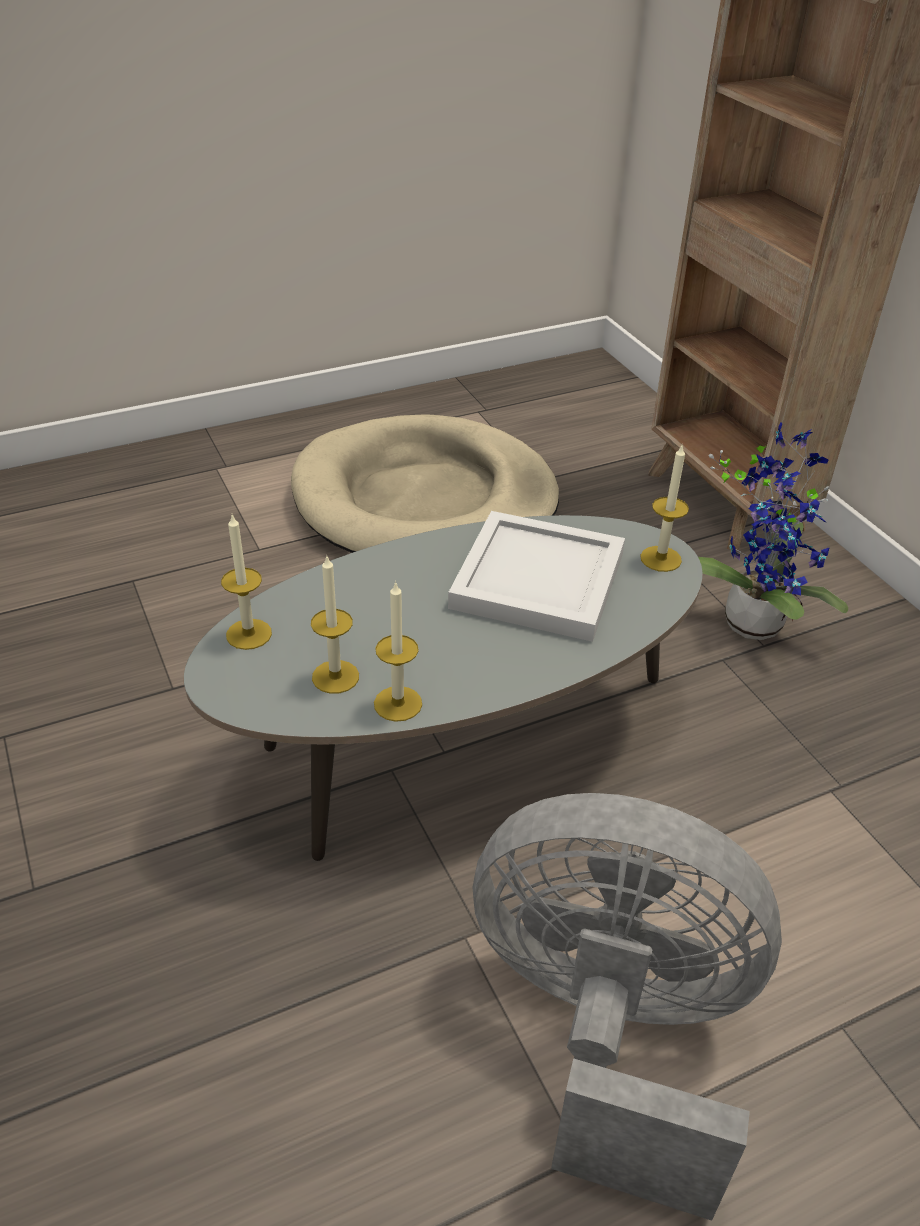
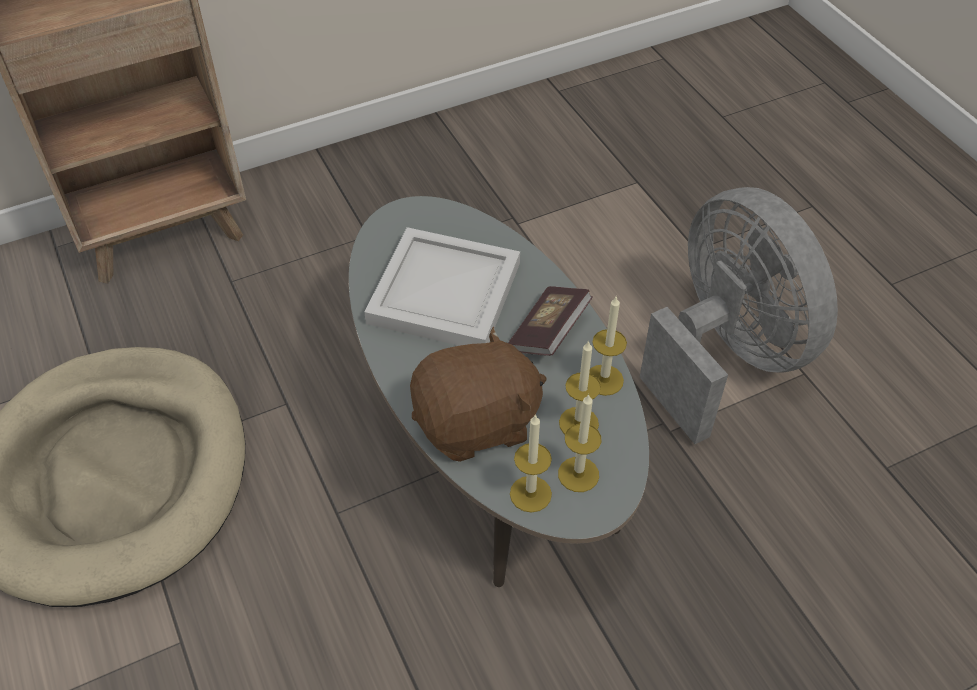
camera: 90 degrees left, 10 degrees up
(347, 599) = (477, 423): none -> brown plush toy
(476, 660) = (548, 332): none -> book
(608, 1032) = (724, 356): grey fan -> grey fan turned 135 degrees clockwise
(660, 559) = (414, 217): candle -> candle (578, 474)
(751, 618) = (334, 238): potted plant -> none

